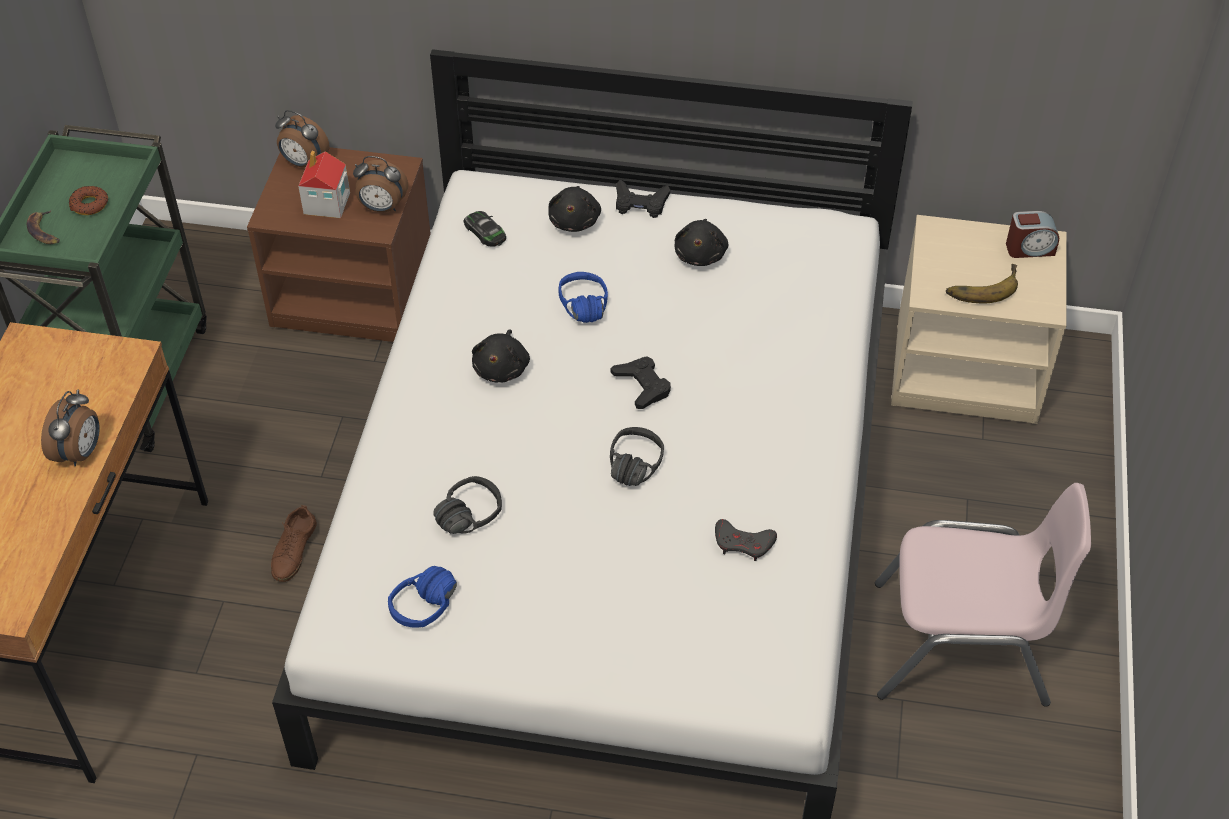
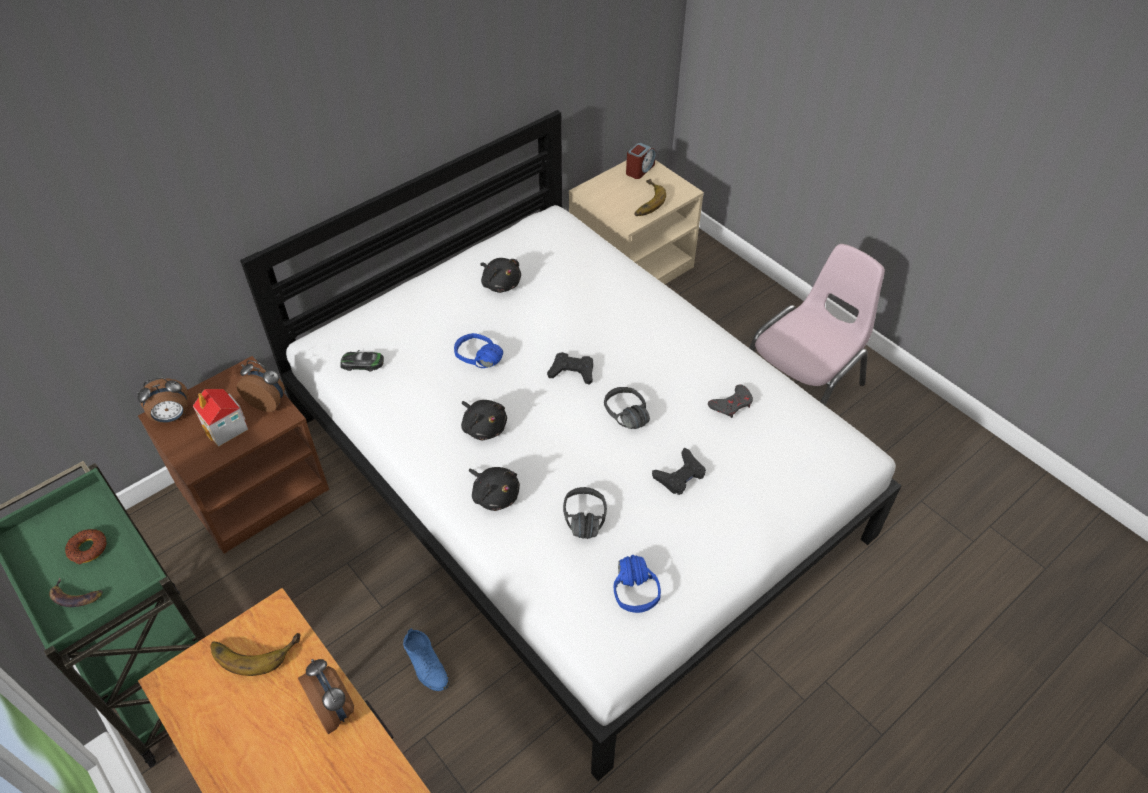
camera: 50 degrees left, 0 degrees up
(92, 366) = (254, 648): none -> banana
(294, 550) = (426, 663): brown shoe -> blue shoe
(382, 208) = (268, 402): alarm clock -> alarm clock turned 120 degrees counterclockwise
(575, 220) = (406, 318): black plush toy -> black plush toy (495, 495)
(640, 203) = (430, 282): black game controller -> black game controller (680, 475)

